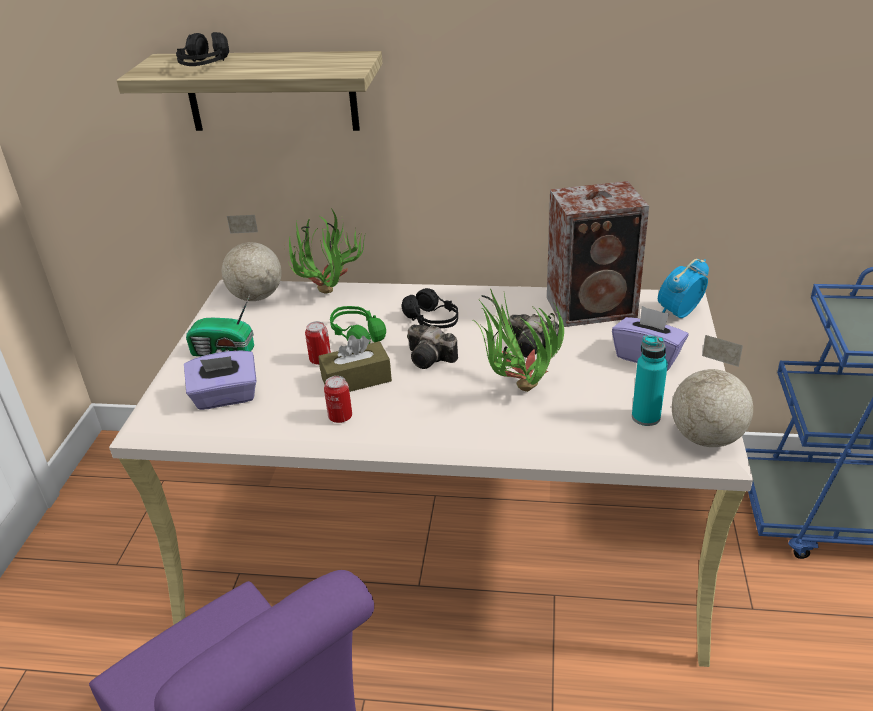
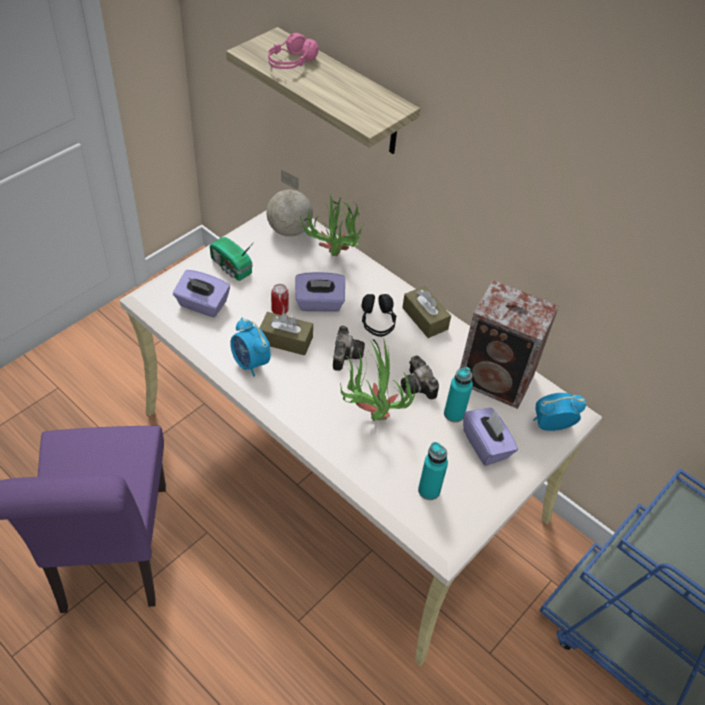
camera: 30 degrees right, 15 degrees up
(205, 65) = (291, 63): black headphones -> pink headphones
(340, 417) = (250, 363): can -> alarm clock
(356, 335) = (319, 303): green headphones -> purple tissue box
(432, 359) = (346, 353): camera -> camera turned 150 degrees counterclockwise
(473, 297) = (425, 318): none -> brown tissue box
(590, 350) = (454, 414): none -> turquoise bottle
(707, 438) = (449, 533): globe -> none

